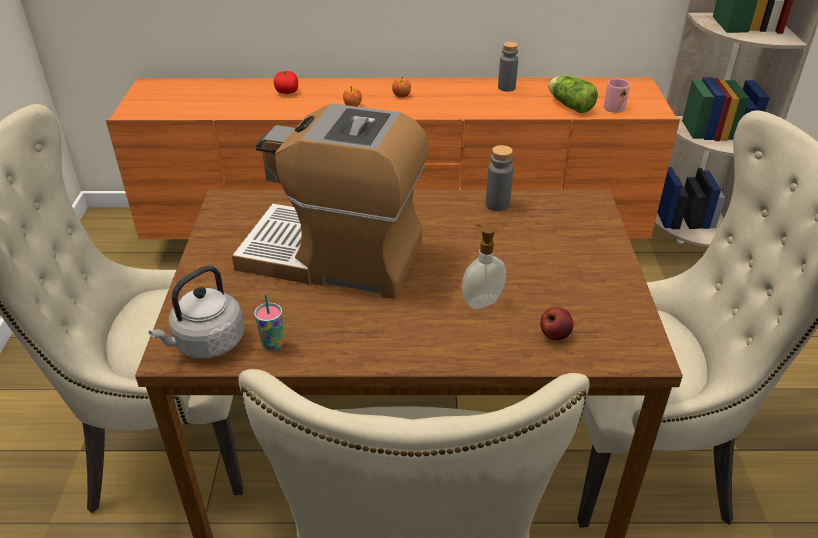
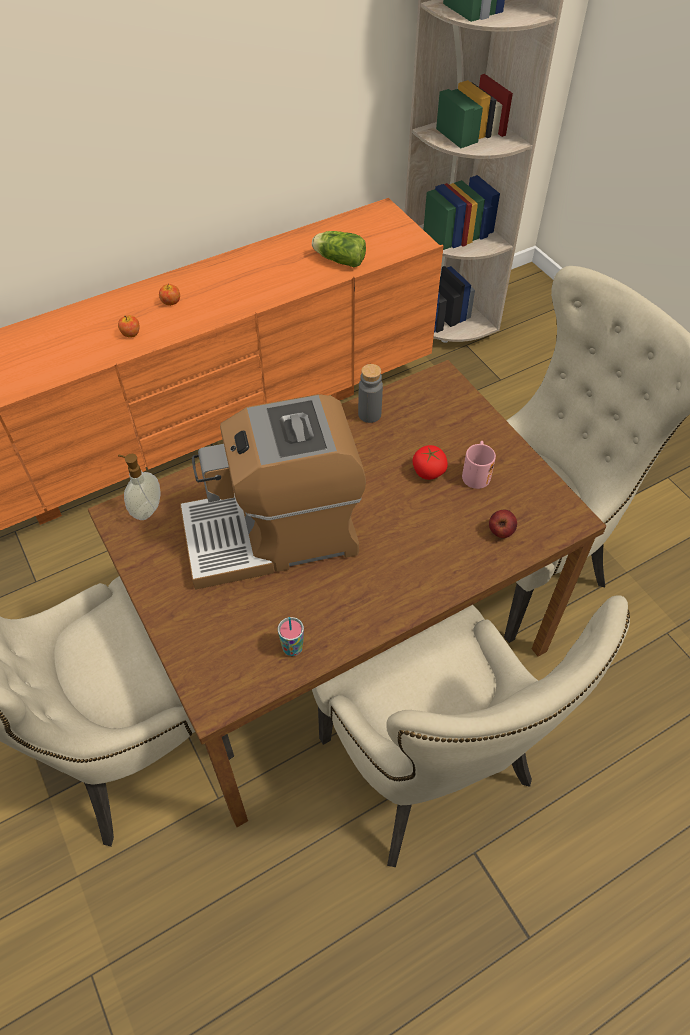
camera: 30 degrees left, 15 degrees up
(206, 344) = (236, 676): grey kettle -> none
(287, 92) = (45, 339): tomato -> tomato (428, 471)
(481, 301) = (426, 524): soap dispenser -> soap dispenser (146, 509)
(506, 88) = (266, 256): grey bottle -> none
(616, 106) = (380, 246): pink mug -> pink mug (476, 472)

